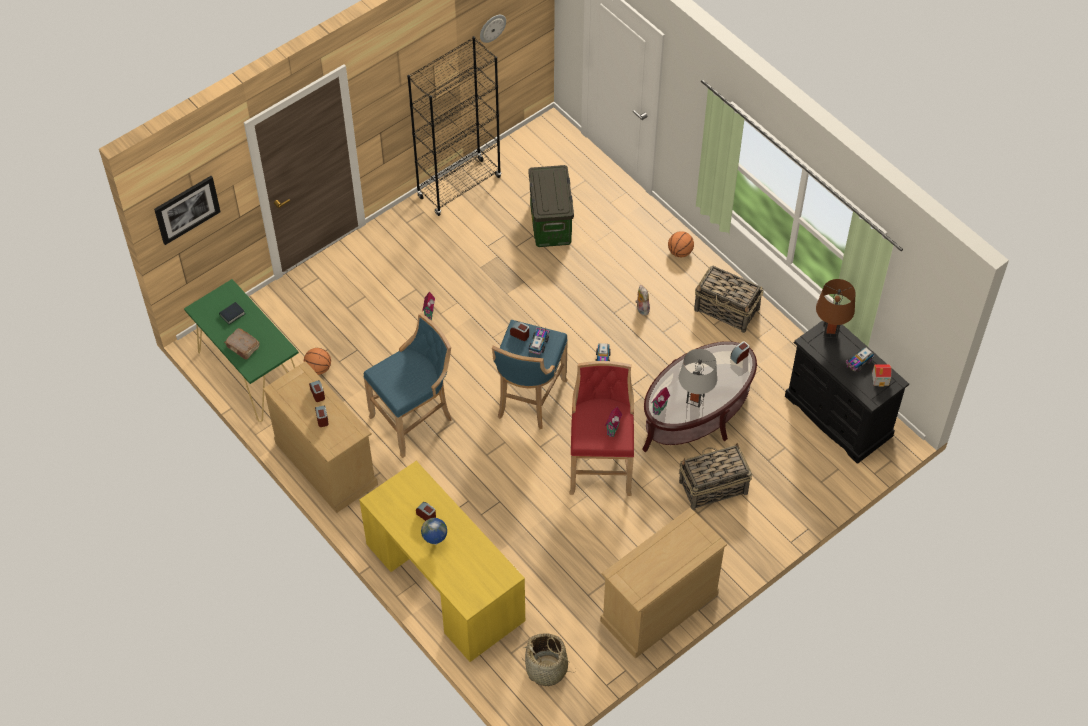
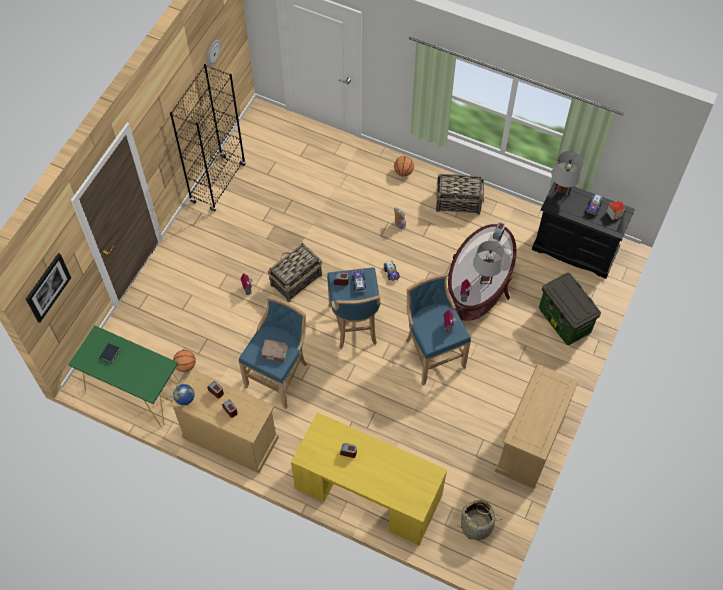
camera: 25 degrees left, 5 degrees up
(243, 347) = (132, 377): brown book -> brown book (275, 353)
(435, 543) = (367, 471): globe -> globe (186, 403)
(551, 225) = (301, 186): storage box -> storage box (565, 321)
(600, 464) = (432, 353): red stool -> blue stool
(712, 487) = (518, 337): basket -> basket (295, 280)
(830, 331) = (561, 192): brown table lamp -> grey table lamp

